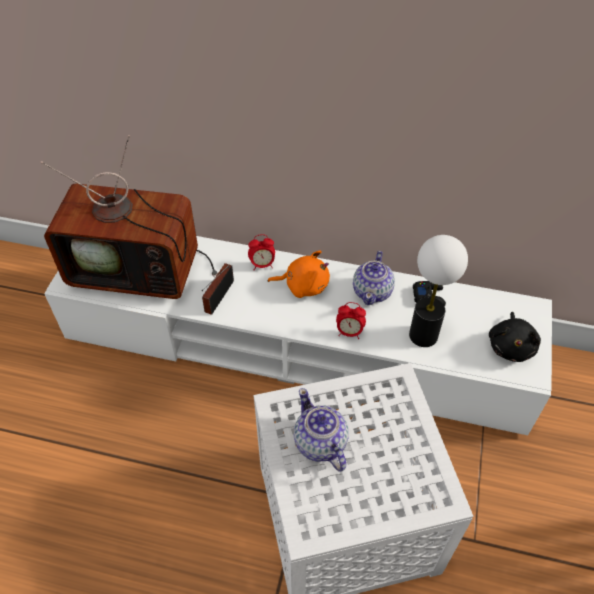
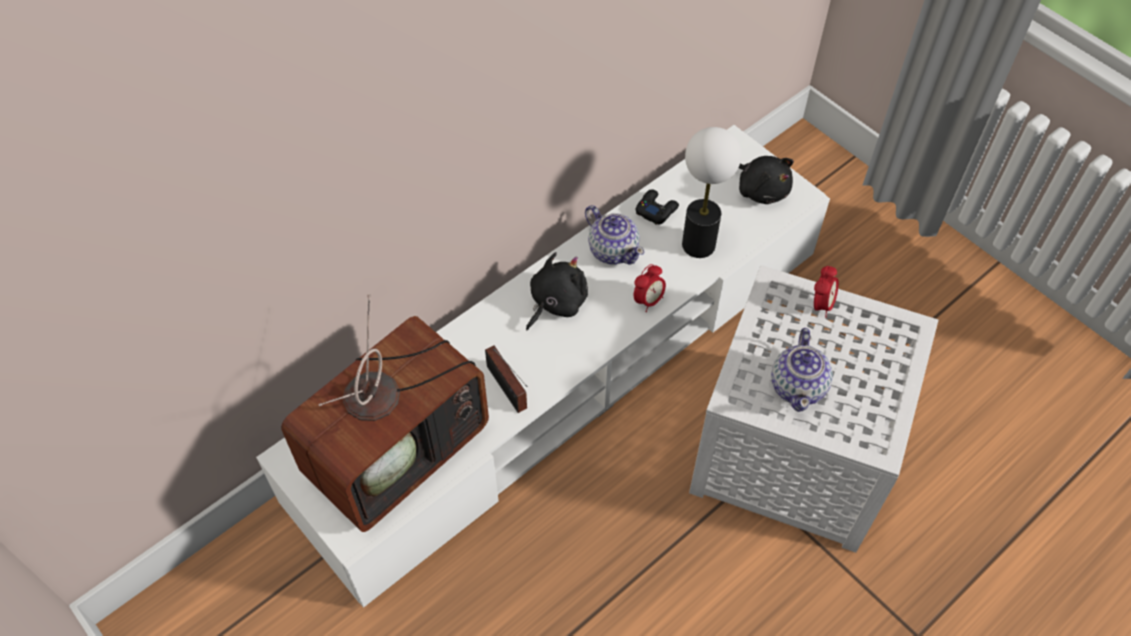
camera: 55 degrees left, 5 degrees up
(262, 265) = (495, 322): alarm clock -> alarm clock (821, 305)
(303, 285) = (556, 302): orange plush toy -> black plush toy
(320, 443) = (798, 386): teapot -> teapot turned 90 degrees counterclockwise

